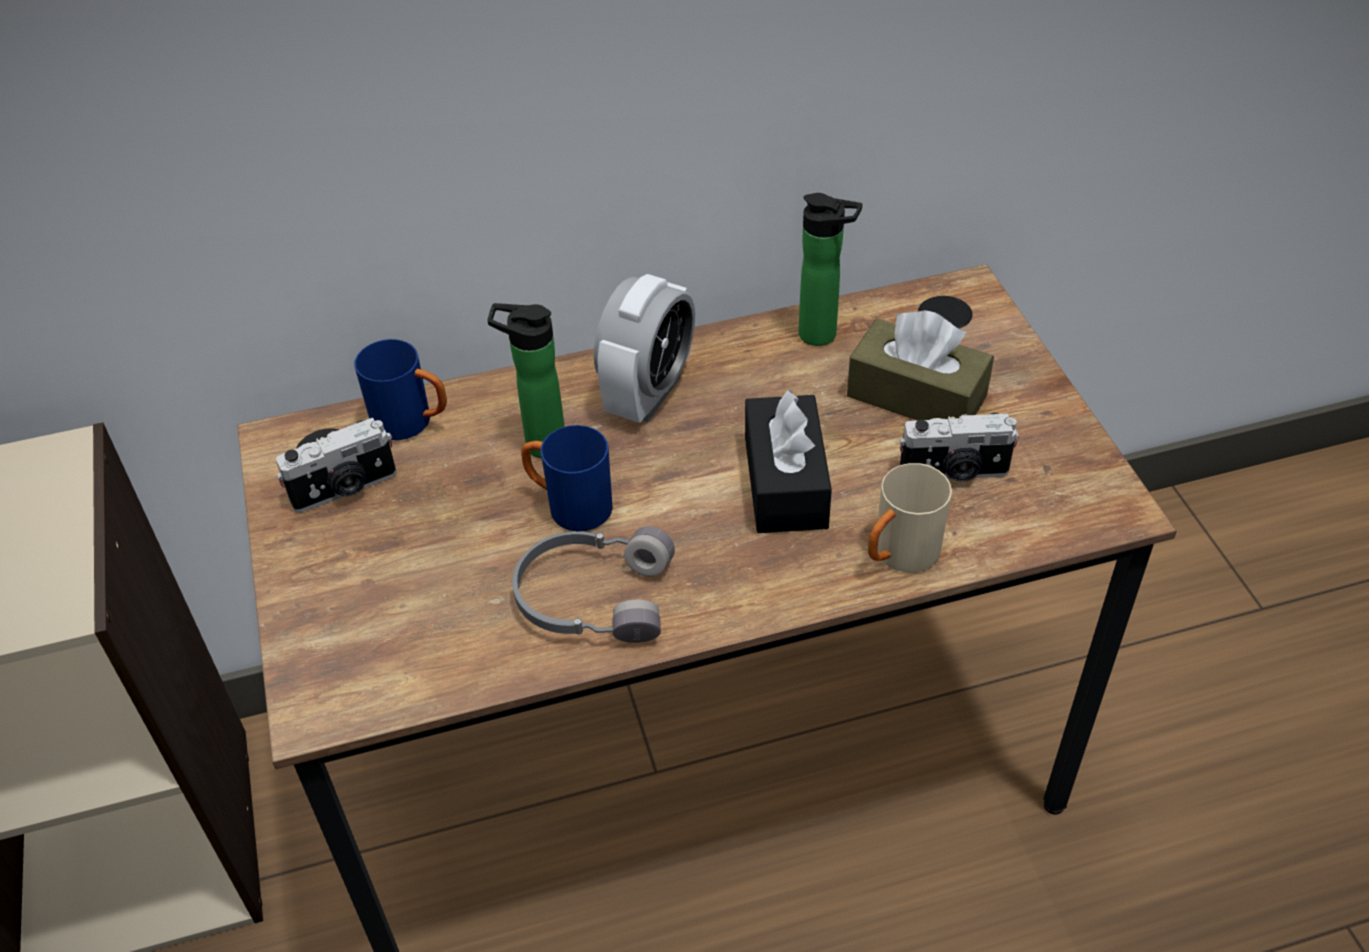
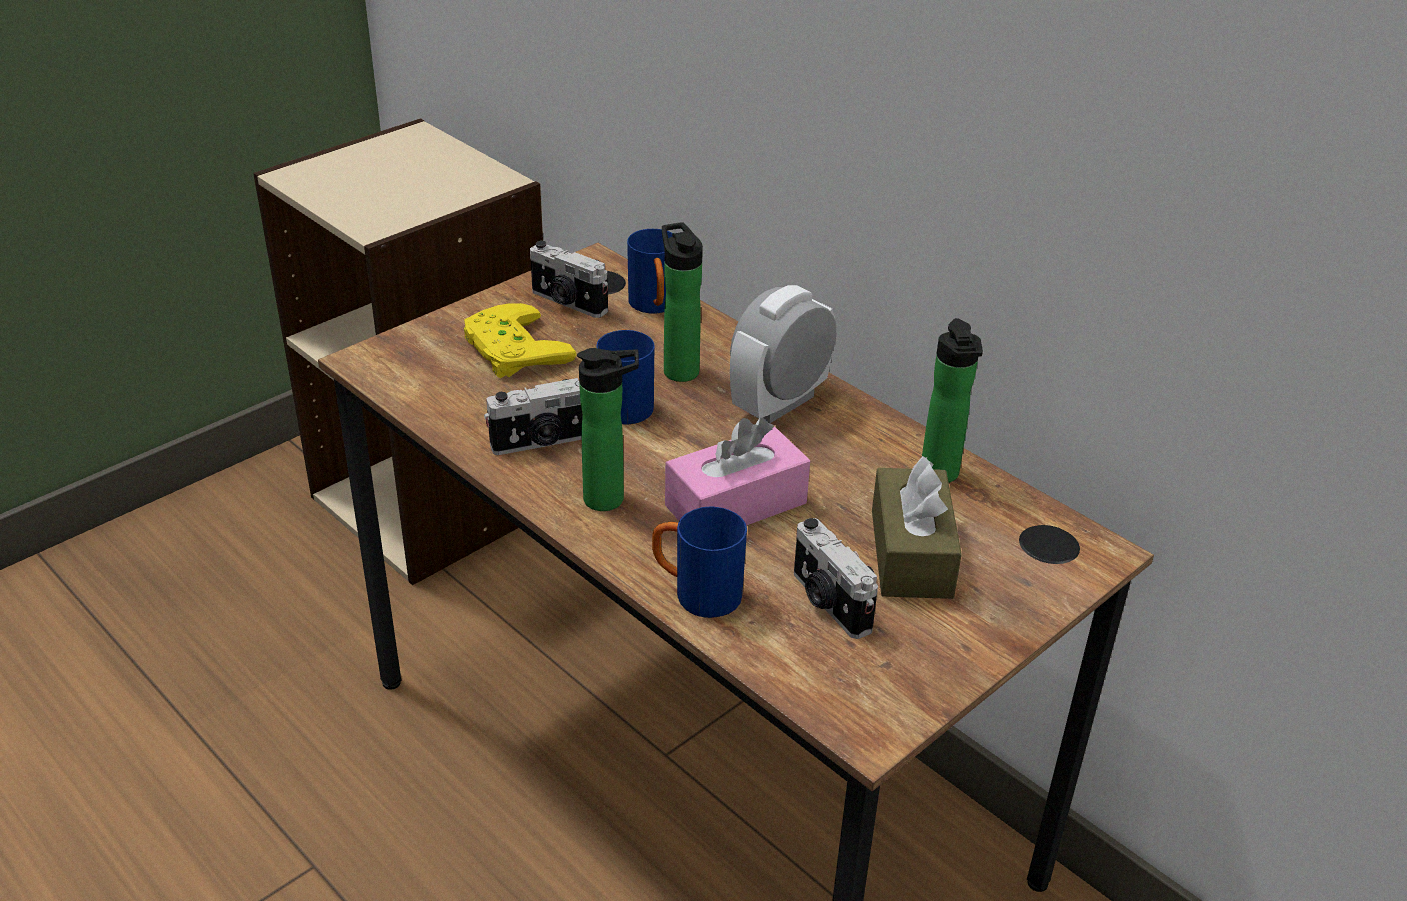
camera: 60 degrees right, 10 degrees down
(398, 569) = (509, 350): none -> yellow game controller
(593, 596) = (541, 442): grey headphones -> camera
(648, 394) = (779, 403): alarm clock -> alarm clock turned 135 degrees clockwise
(723, 571) = (610, 499): none -> bottle
(785, 482) = (736, 504): black tissue box -> pink tissue box
(898, 557) = (696, 593): beige mug -> blue mug

